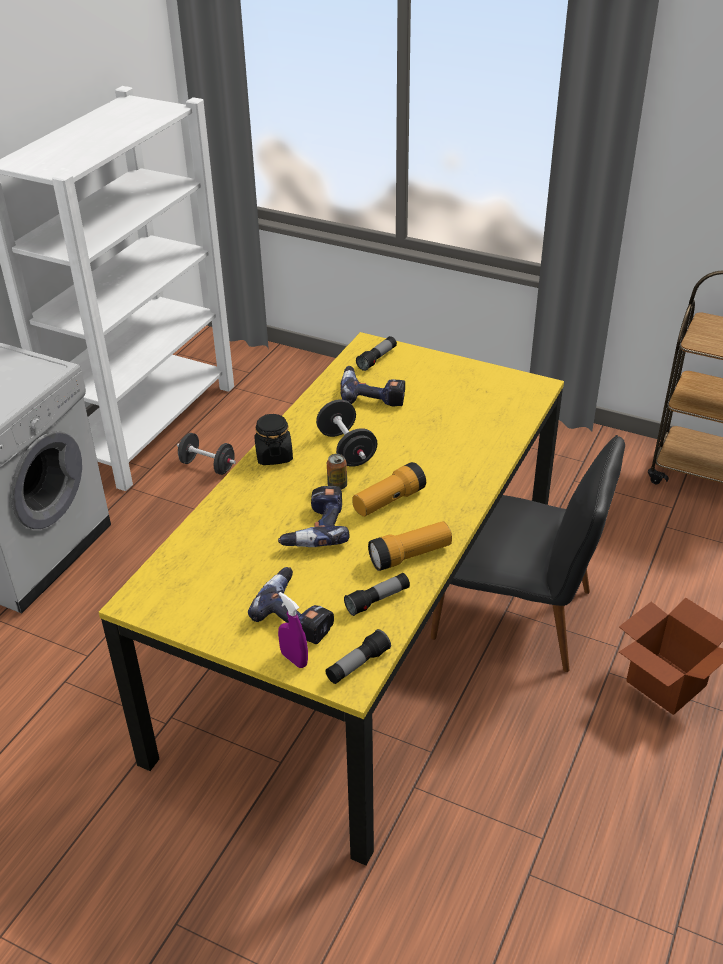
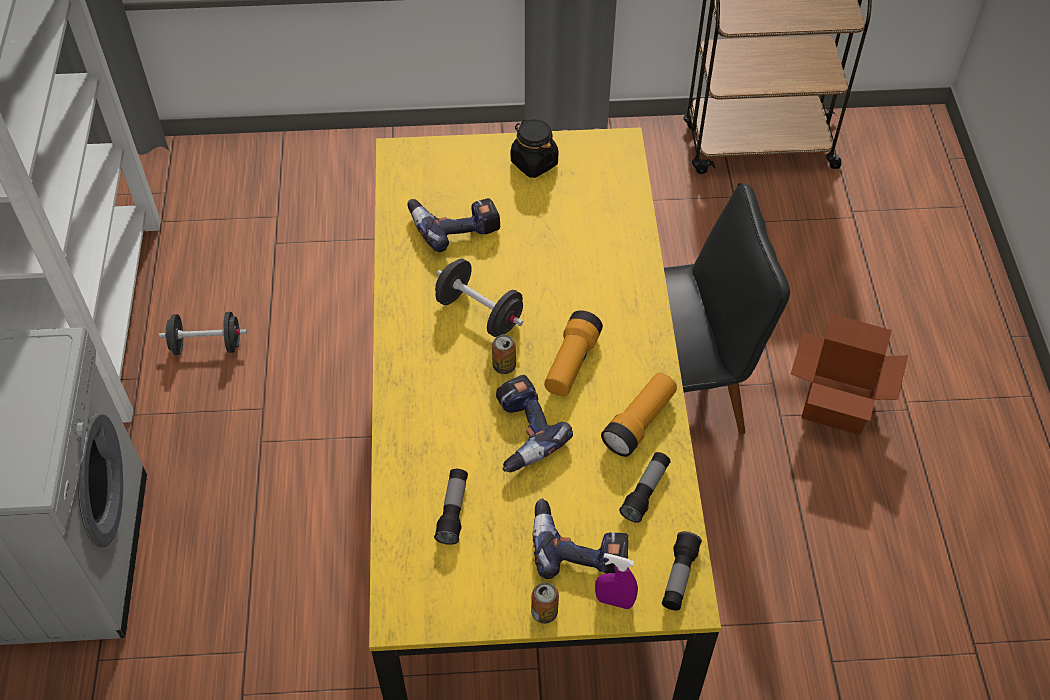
camera: 30 degrees left, 15 degrees up
(236, 644) = (544, 612): none -> can
(274, 455) = (406, 355): black jar -> black jar (534, 163)
(377, 359) = (424, 172): flashlight -> flashlight (453, 511)

